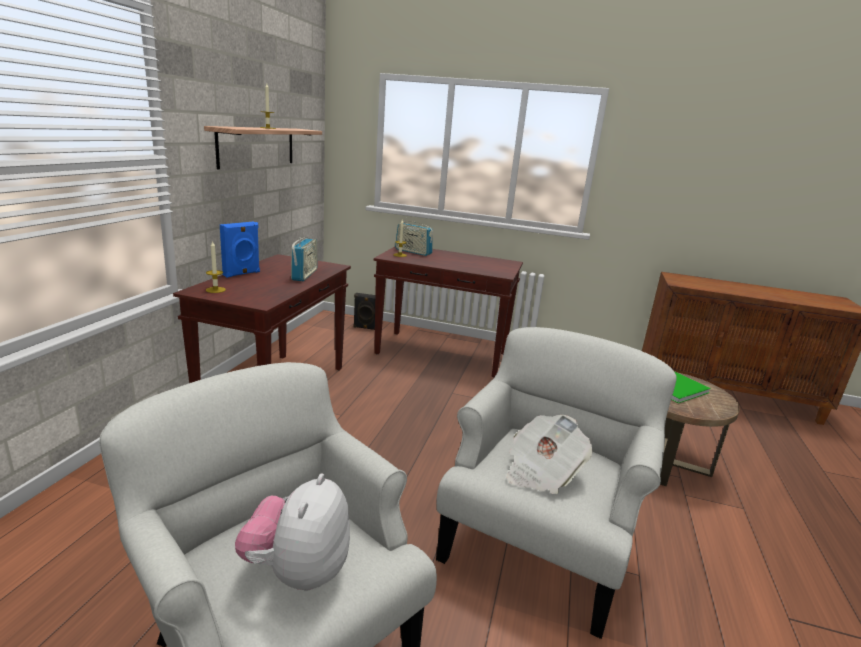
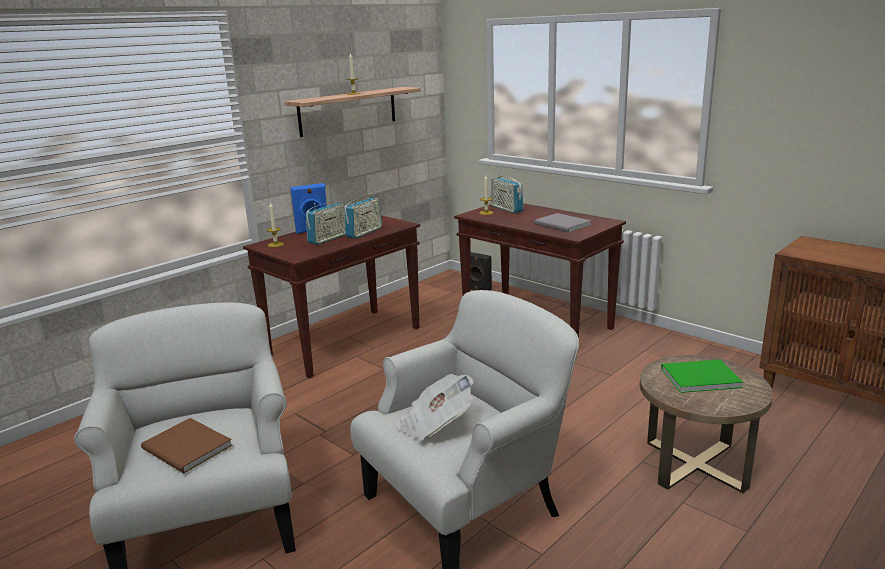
camera: 30 degrees right, 0 degrees up
(272, 282) = (329, 238): none -> radio
(298, 571) = (186, 449): plush toy -> brown book
(480, 265) = (562, 225): none -> grey book

